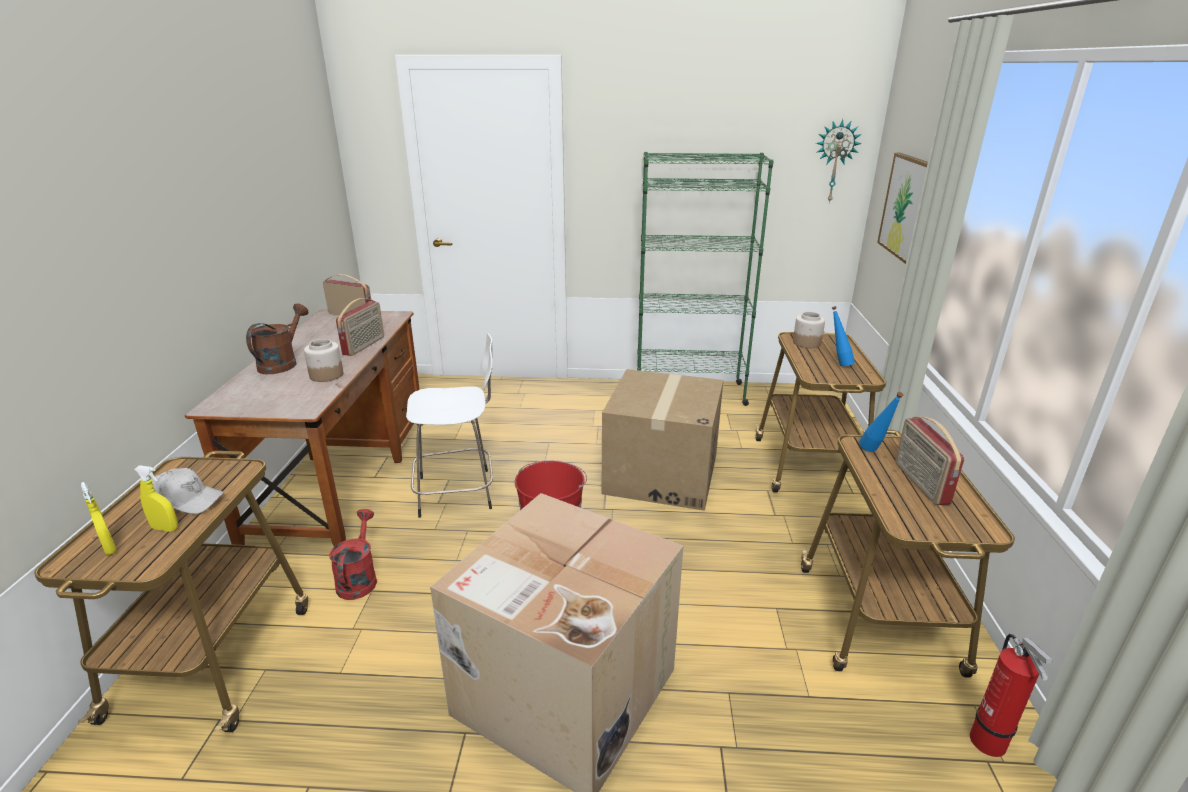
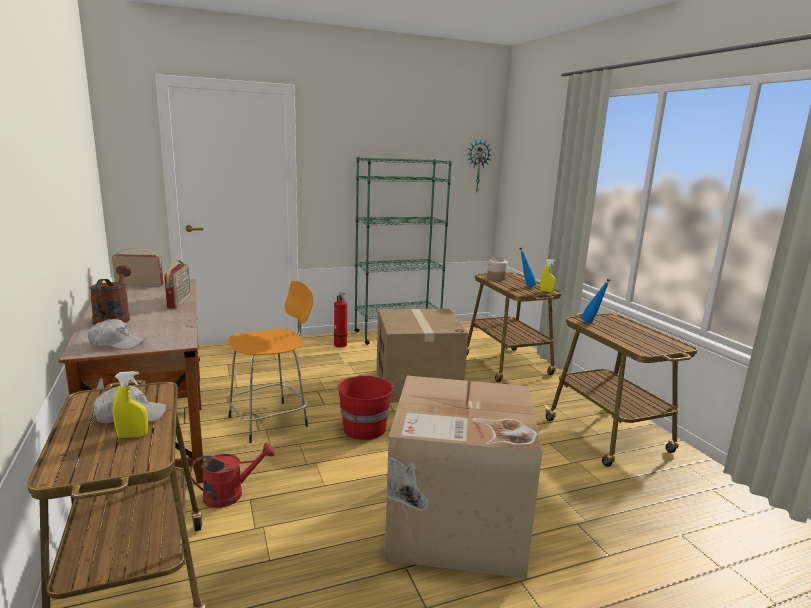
camera: 25 degrees left, 10 degrees down
(110, 548) = (91, 457): yellow spray bottle -> yellow spray bottle (546, 291)
(250, 401) = (117, 343): none -> white cap
(326, 375) = (169, 321): jar -> none
(358, 578) = (231, 494): red watering can -> red watering can turned 90 degrees clockwise
(458, 492) = (271, 420): white stool -> orange stool
(907, 207) = (537, 189): picture -> none
(920, 483) = (629, 332): radio -> none
(990, 745) = (707, 481): fire extinguisher -> fire extinguisher (341, 345)

